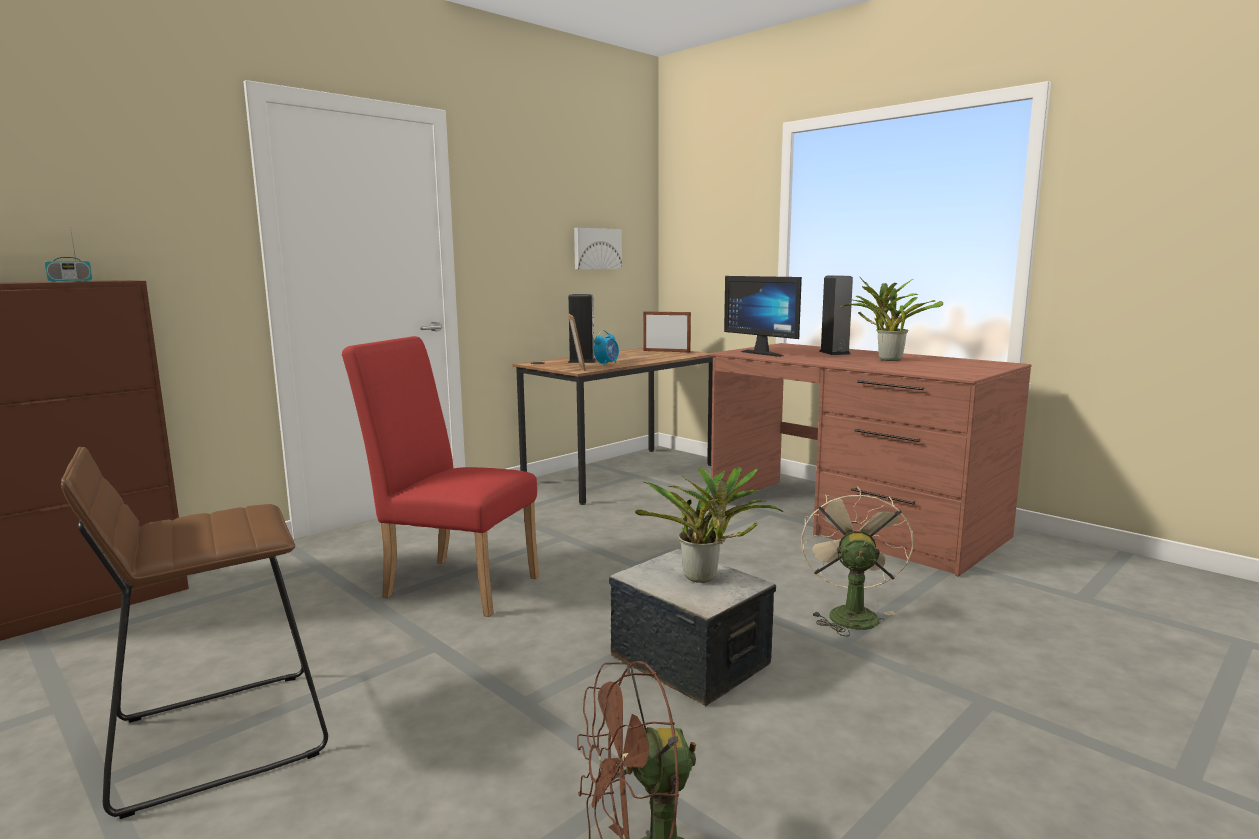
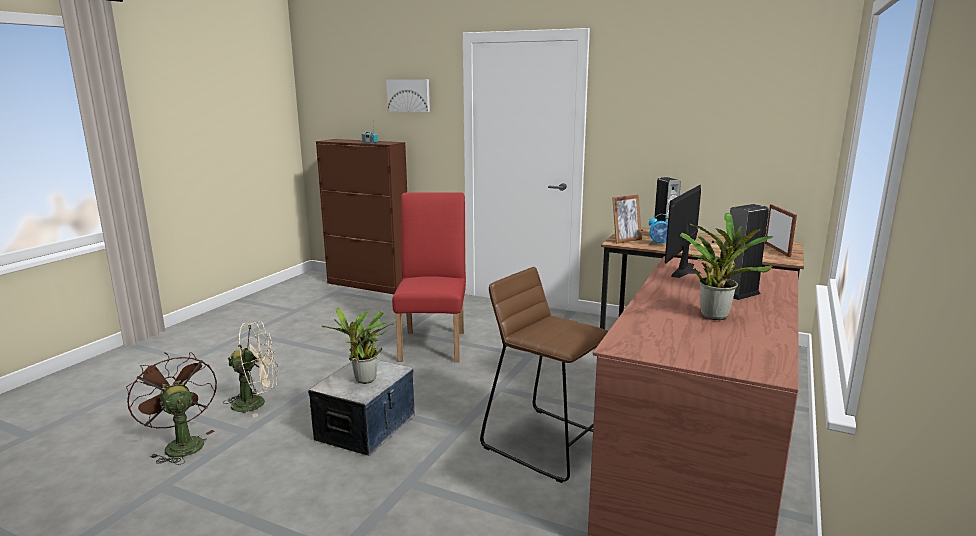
camera: 70 degrees right, 5 degrees up
(219, 736) = (277, 340): brown stool -> brown stool (548, 442)
(596, 248) = (739, 136): picture -> picture (409, 95)
(850, 613) = (463, 485): beige fan -> beige fan (256, 403)

